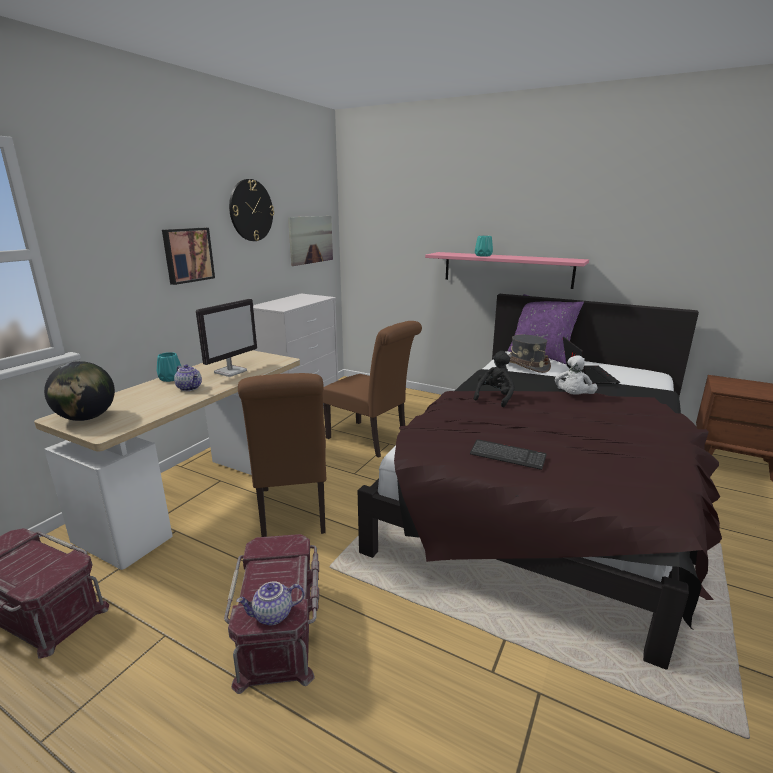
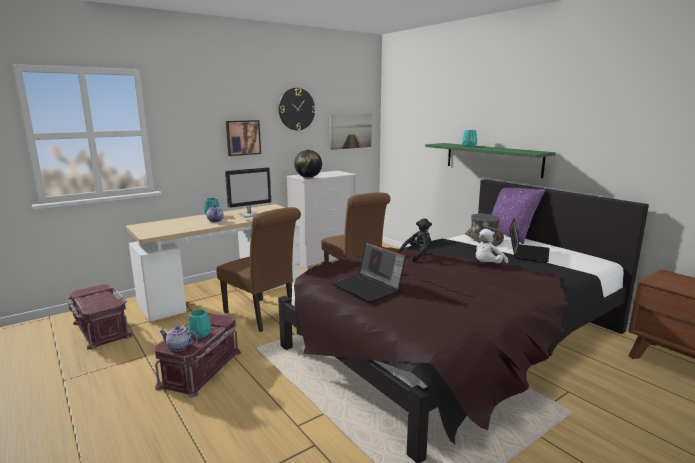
camera: 25 degrees right, 5 degrees down
(87, 418) = (149, 227): globe -> globe (308, 177)
(281, 579) = (201, 334): none -> turquoise vase
(293, 513) = (262, 316): brown chair -> brown chair turned 60 degrees counterclockwise
(507, 269) = (492, 159): pink shelf -> green shelf
(507, 456) = (369, 288): keyboard -> laptop

